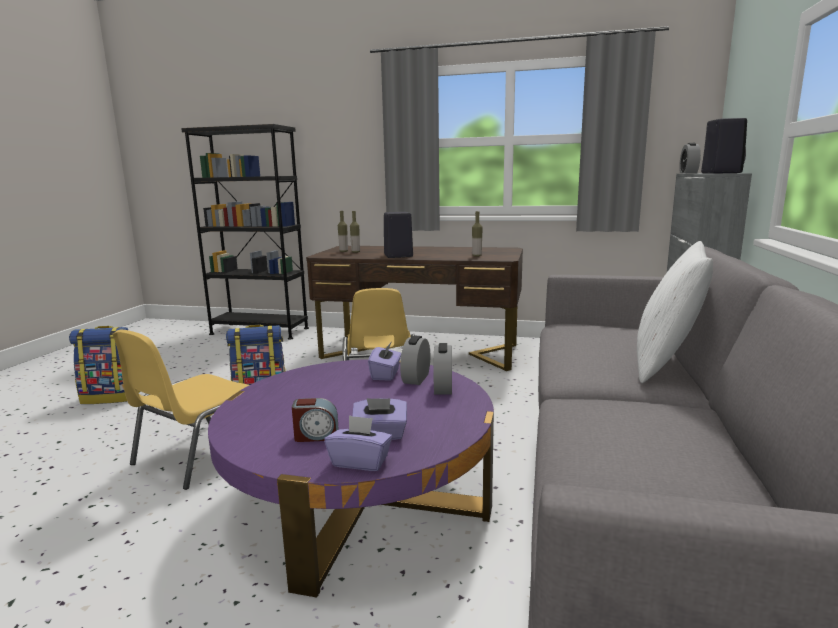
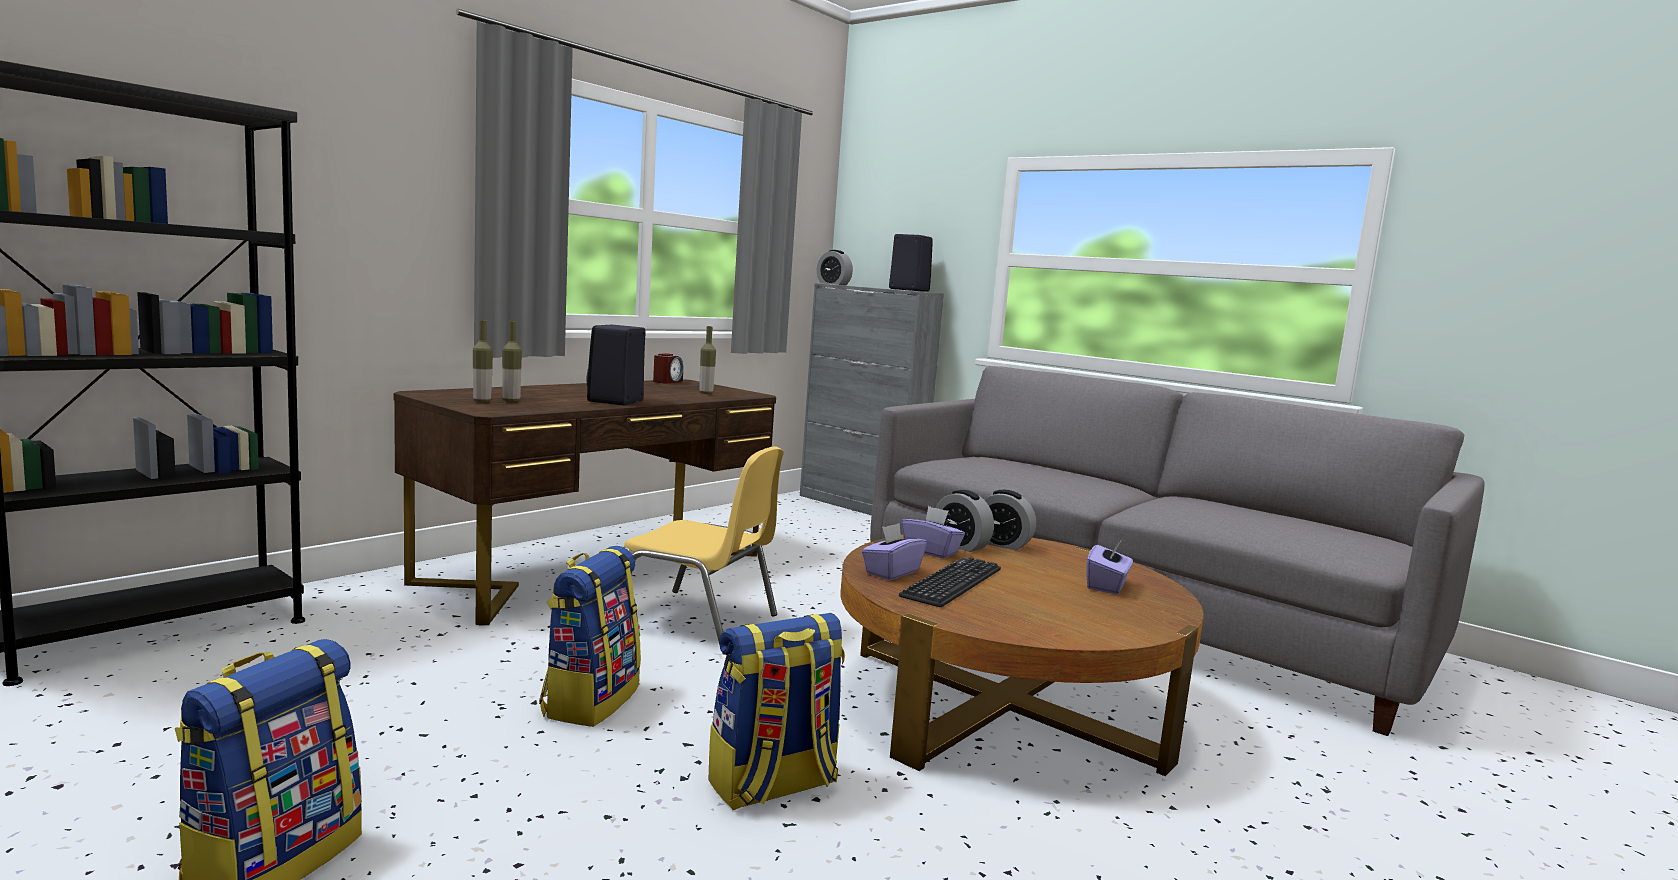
camera: 65 degrees left, 5 degrees down
(199, 455) = (773, 786): yellow chair -> backpack
(316, 436) = (1093, 606): alarm clock -> alarm clock (667, 381)
(319, 390) = (952, 583): none -> keyboard
(359, 497) = (1003, 704): purple coffee table -> brown coffee table
(360, 461) = (1164, 603): purple tissue box -> purple tissue box (891, 572)
(665, 364) = (1081, 475): white pillow -> none

